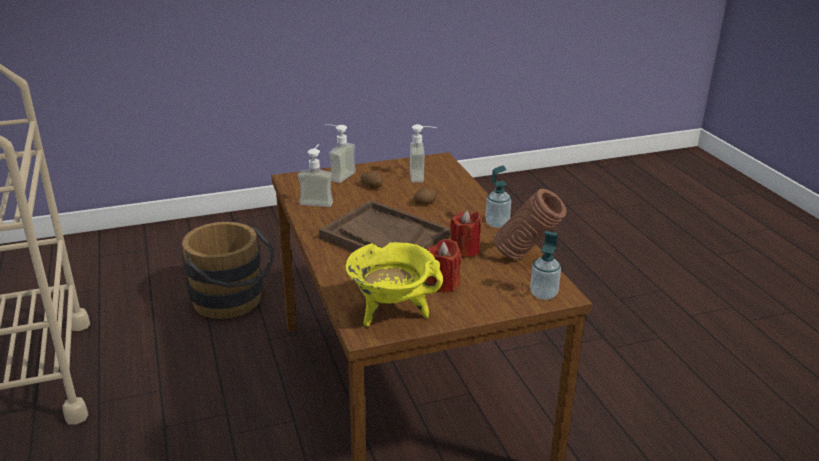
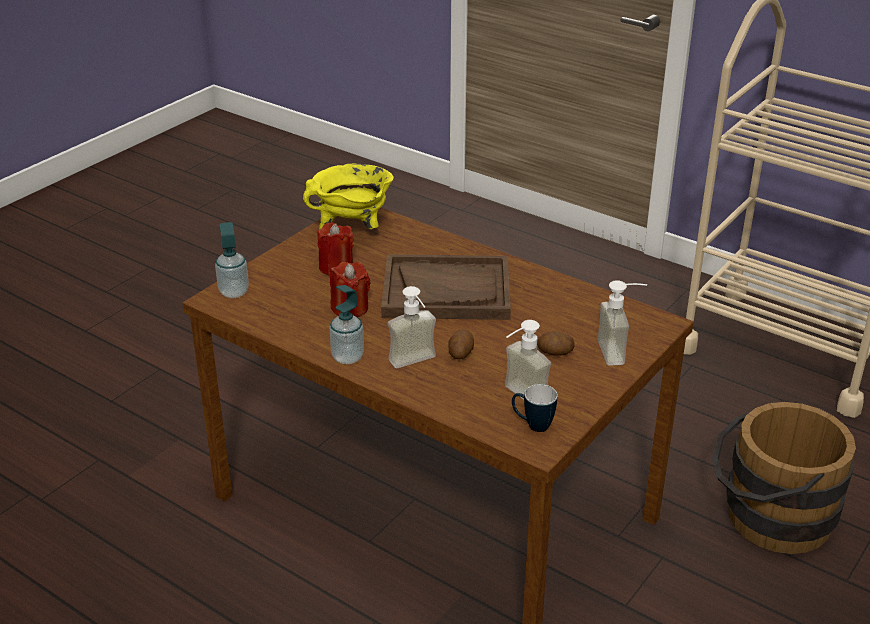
camera: 145 degrees right, 5 degrees up
(318, 200) = (580, 306): soap dispenser -> soap dispenser (416, 364)
(432, 165) = (532, 425): none -> mug
(526, 258) = (278, 324): brown vase -> none

